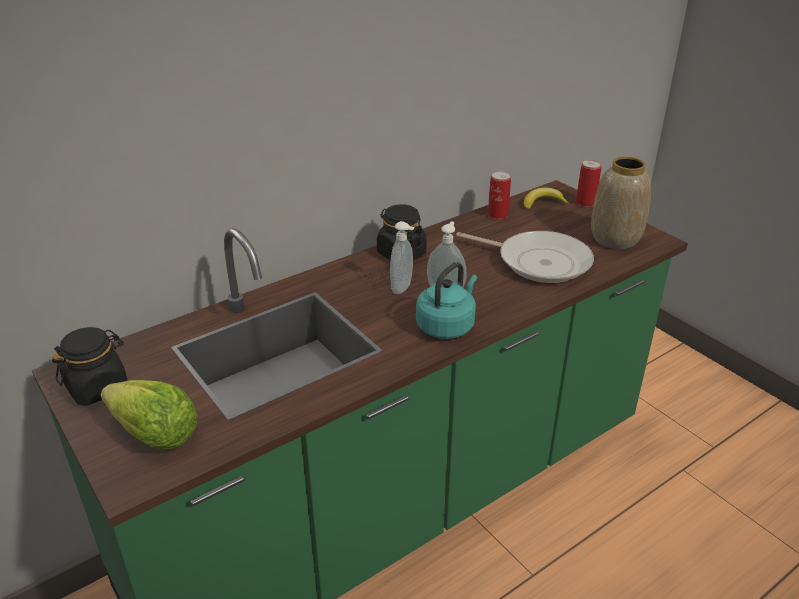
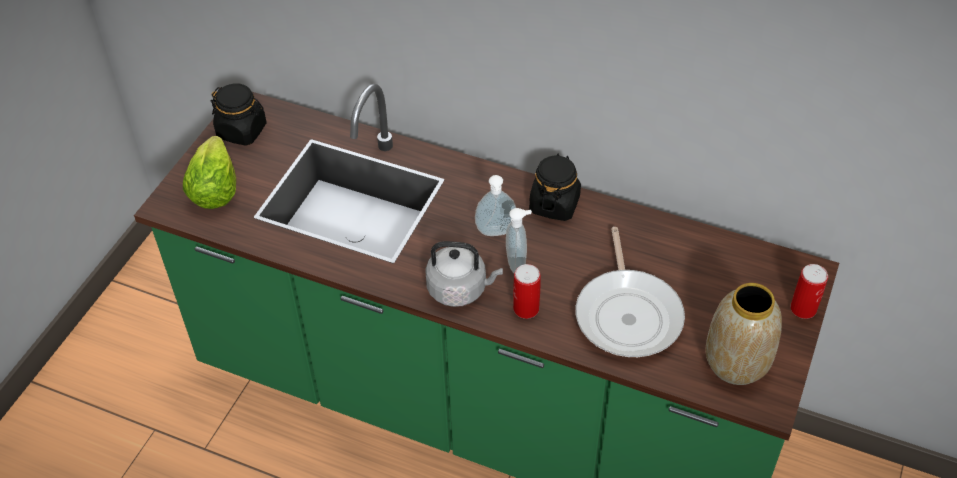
camera: 60 degrees right, 15 degrees up
(447, 326) = (460, 289): turquoise kettle -> grey kettle
(497, 215) = (699, 244): can -> can (526, 309)
(542, 203) = (763, 271): banana -> none

